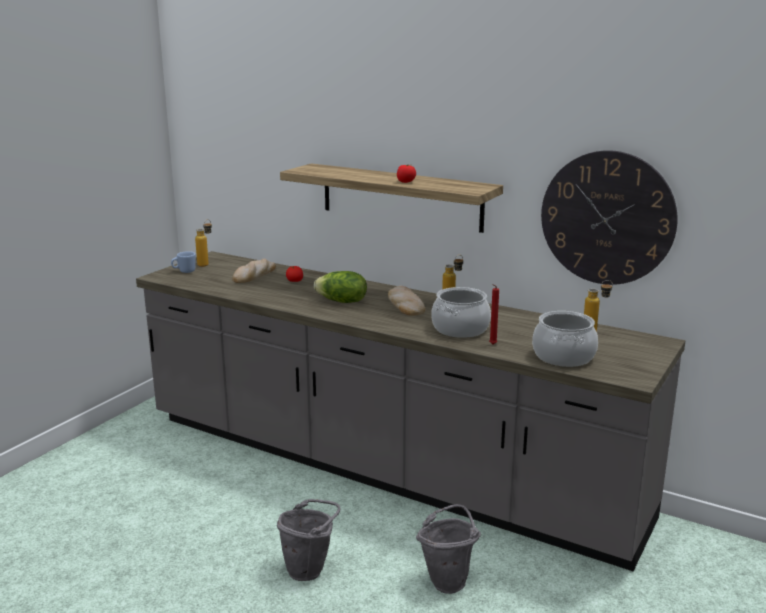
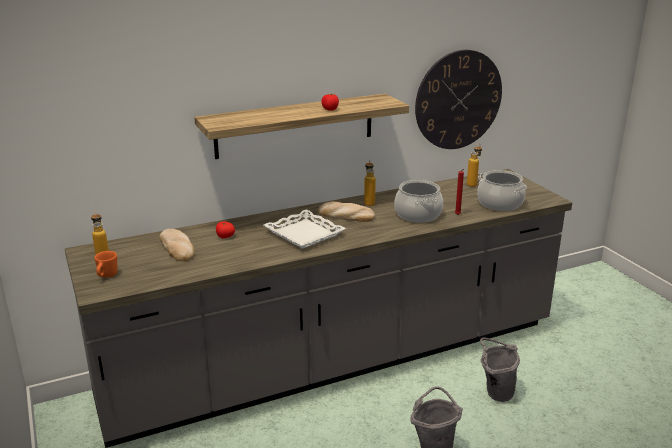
camera: 55 degrees left, 5 degrees up
(184, 271) = (106, 276): blue mug -> orange mug
(342, 301) = (305, 234): lettuce -> white tray

